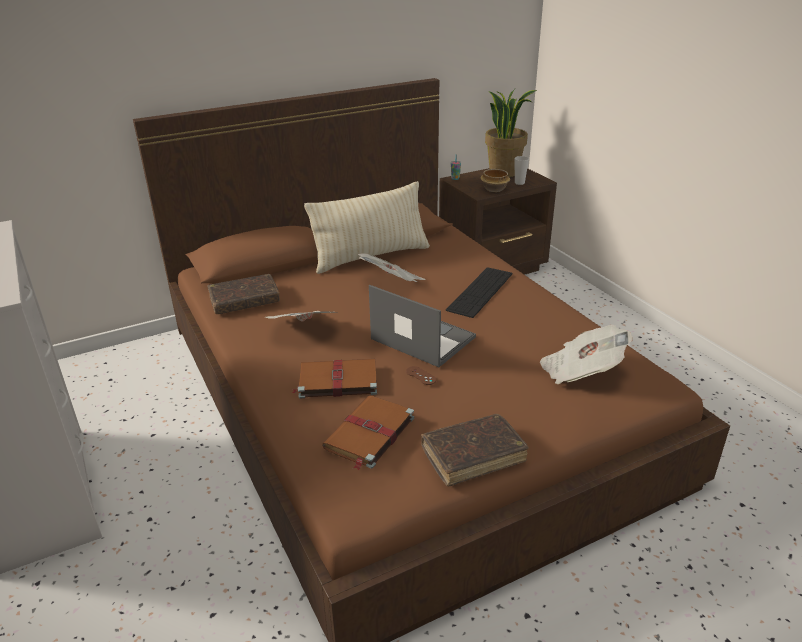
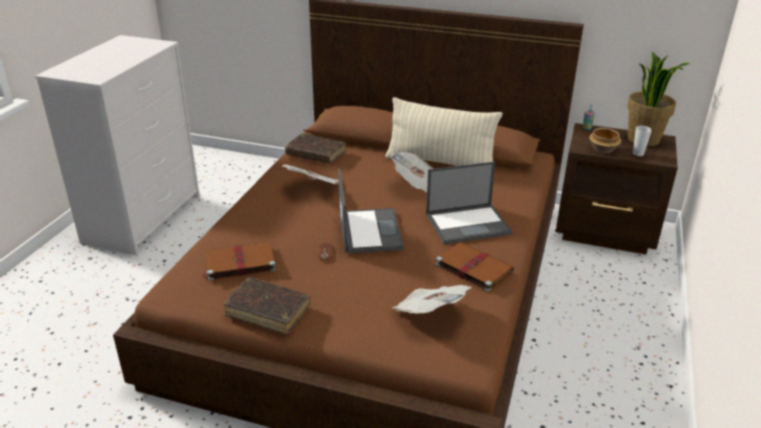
camera: 45 degrees right, 0 degrees up
(336, 381) = (276, 225): brown book -> brown book (472, 268)
(480, 291) = (468, 224): keyboard -> laptop

